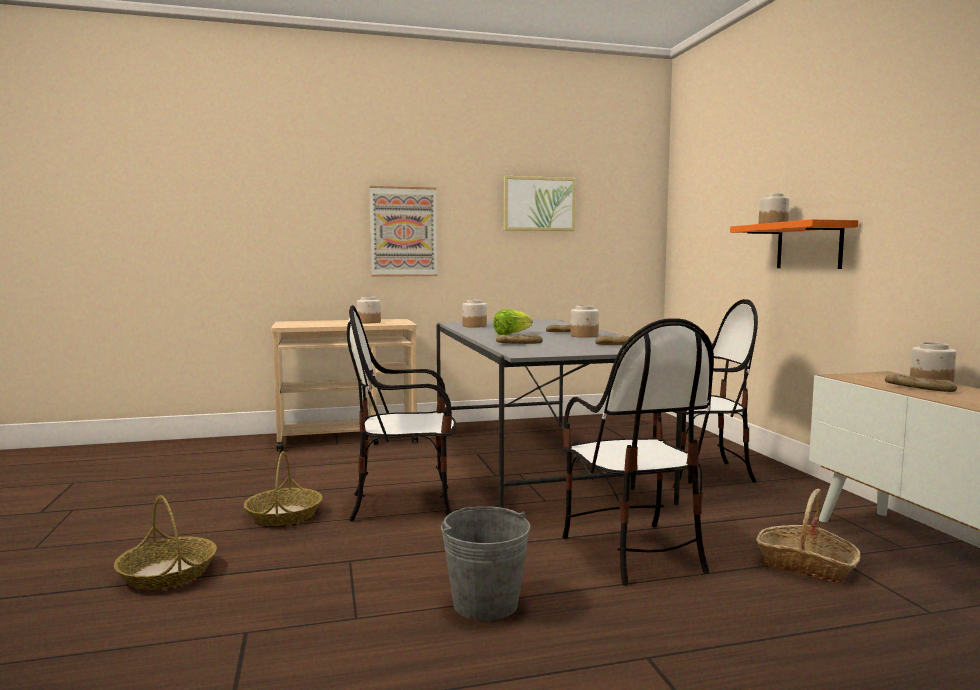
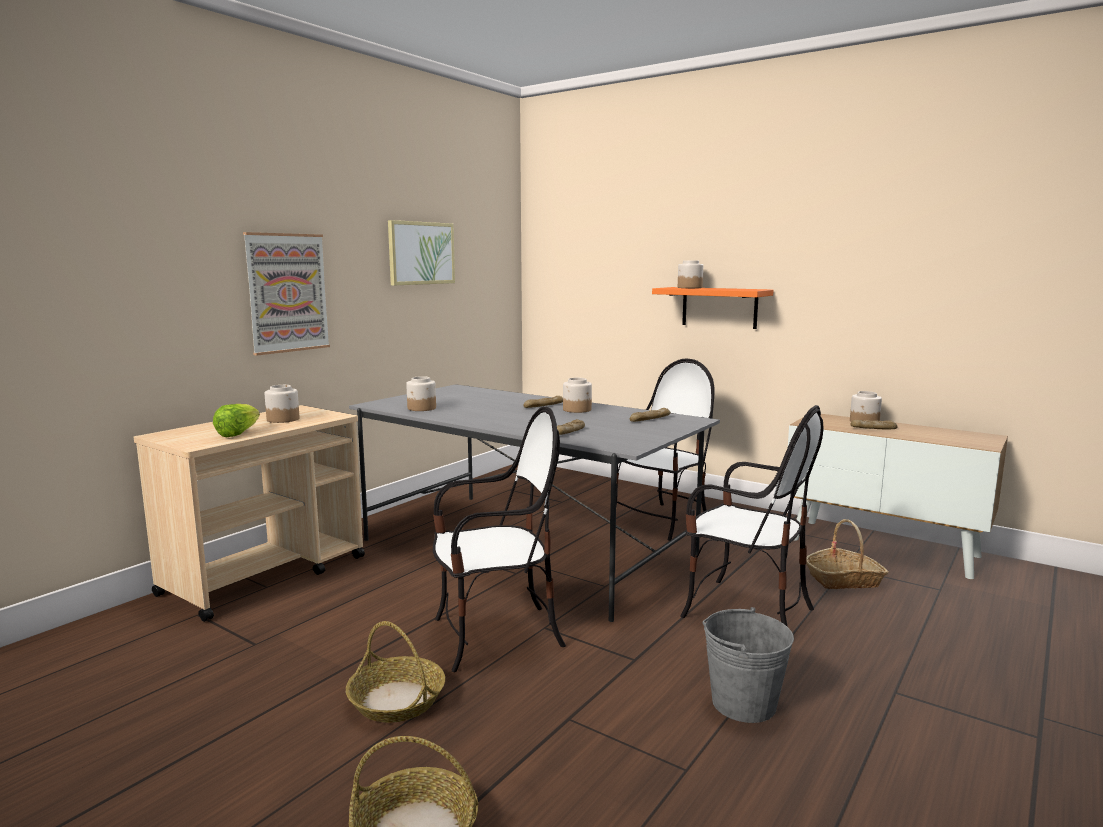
camera: 40 degrees left, 5 degrees up
(404, 504) = (496, 636): chair -> chair turned 150 degrees counterclockwise
(511, 334) = (508, 417): lettuce -> lettuce (238, 433)

